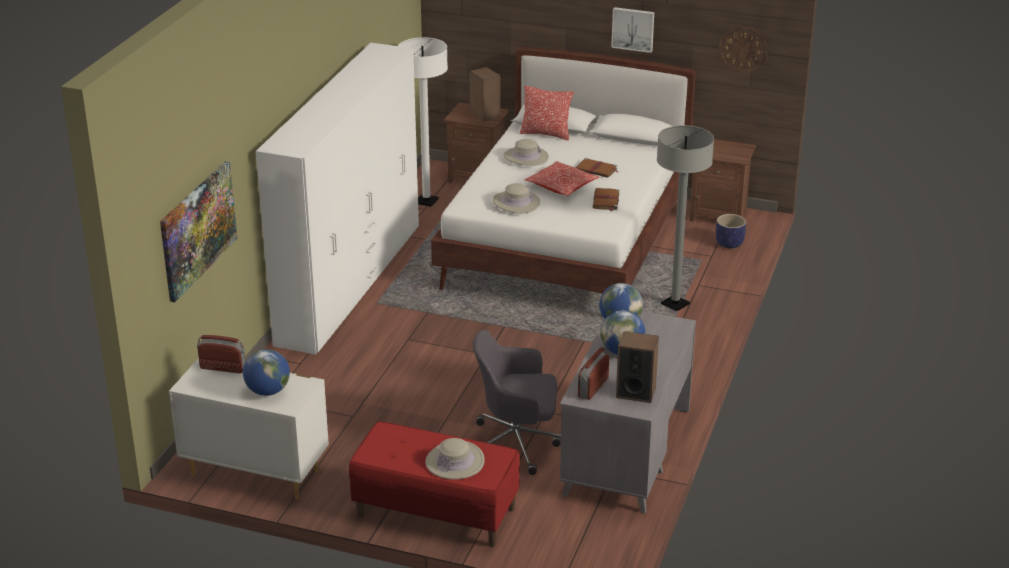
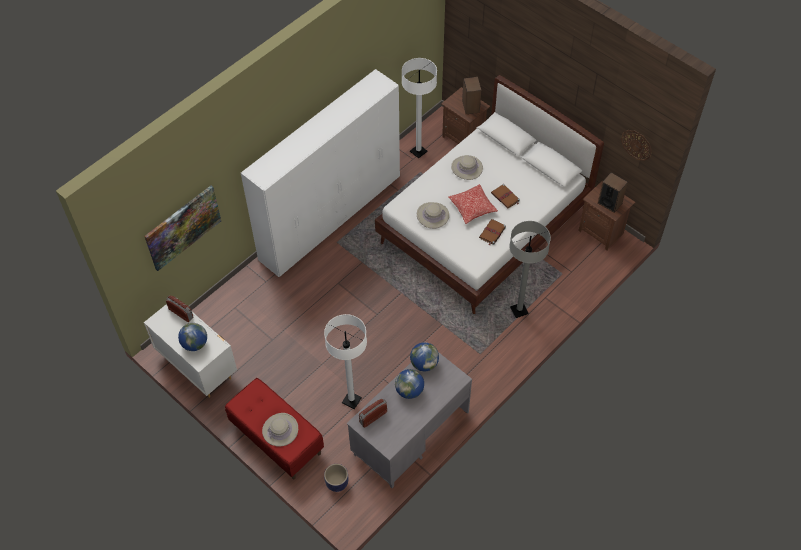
camera: 25 degrees right, 25 degrees up
(516, 444) = (351, 400): grey office chair -> white floor lamp
(546, 134) = (495, 146): pillow -> none
(633, 29) = (570, 98): picture -> none
(635, 392) = (395, 431): speaker -> speaker (610, 203)
(729, 243) = (591, 263): planter -> planter (337, 483)

